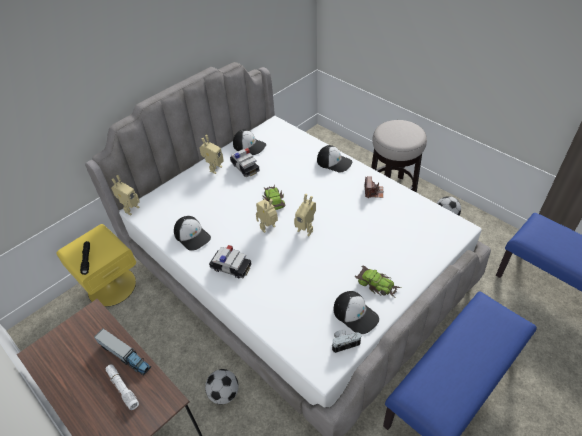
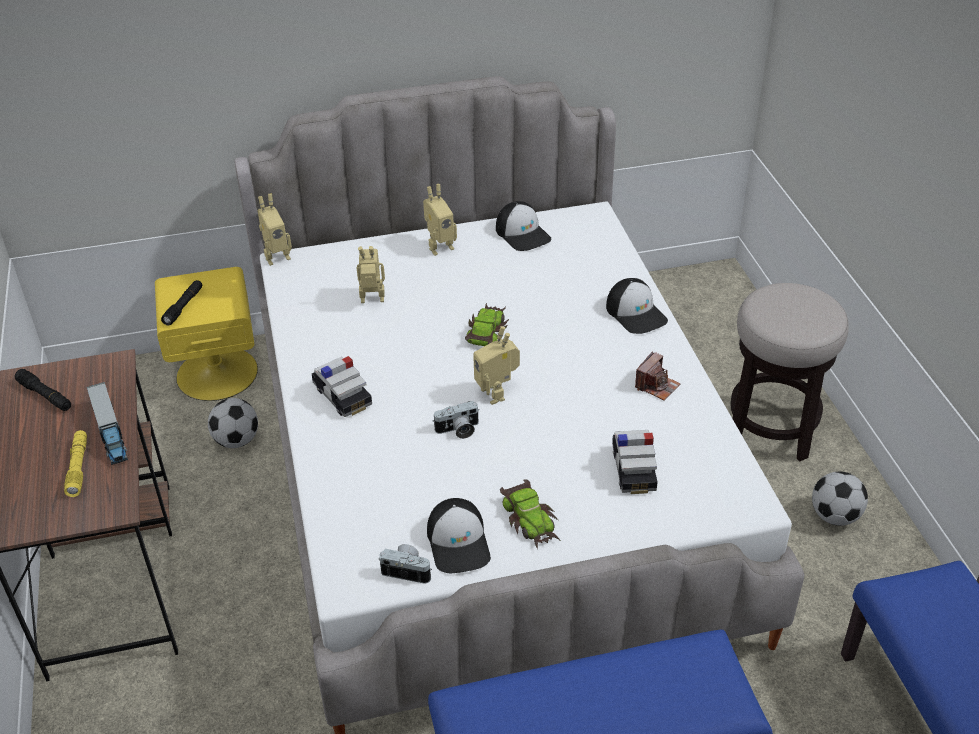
camera: 30 degrees right, 5 degrees down
(62, 354) = (45, 395): none -> black flashlight
(122, 388) = (78, 467): white flashlight -> yellow flashlight
(192, 236) = (327, 329): cap -> none
(224, 393) = (253, 592): football -> football (236, 440)
(245, 167) = (486, 264): toy car -> toy car (633, 470)
(269, 228) = (442, 368): toy robot -> toy robot (372, 301)
(304, 257) = (458, 430): none -> camera

